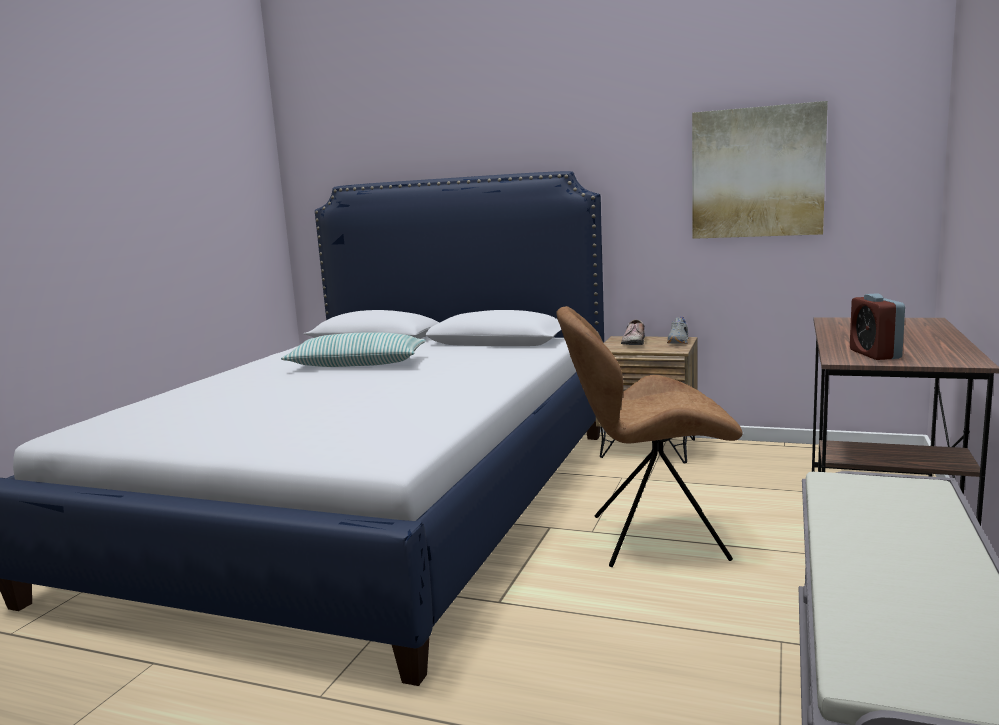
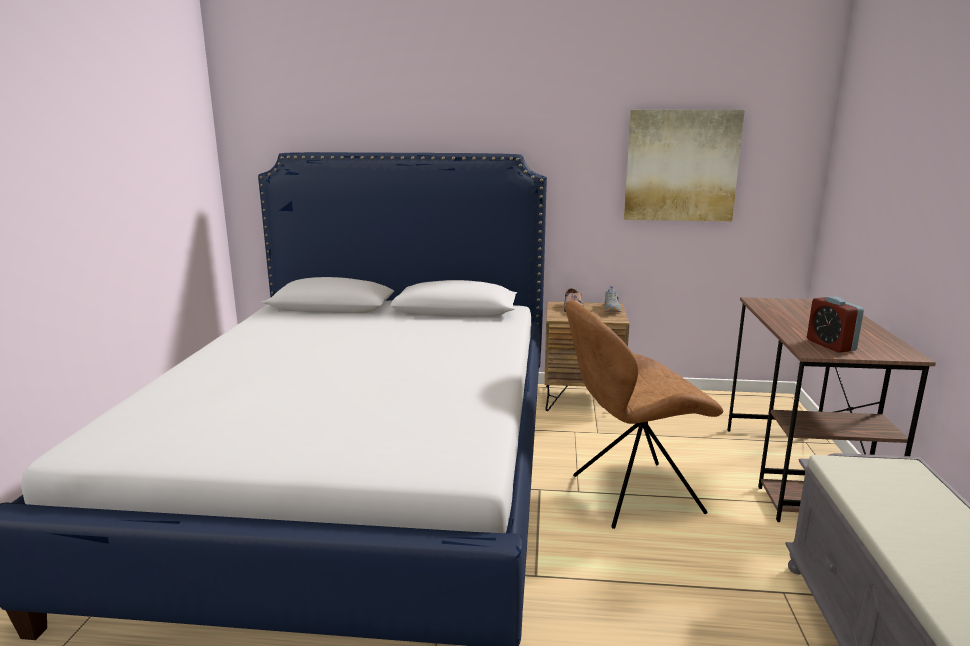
camera: 15 degrees left, 5 degrees up
(357, 364) = (339, 341): pillow -> none

